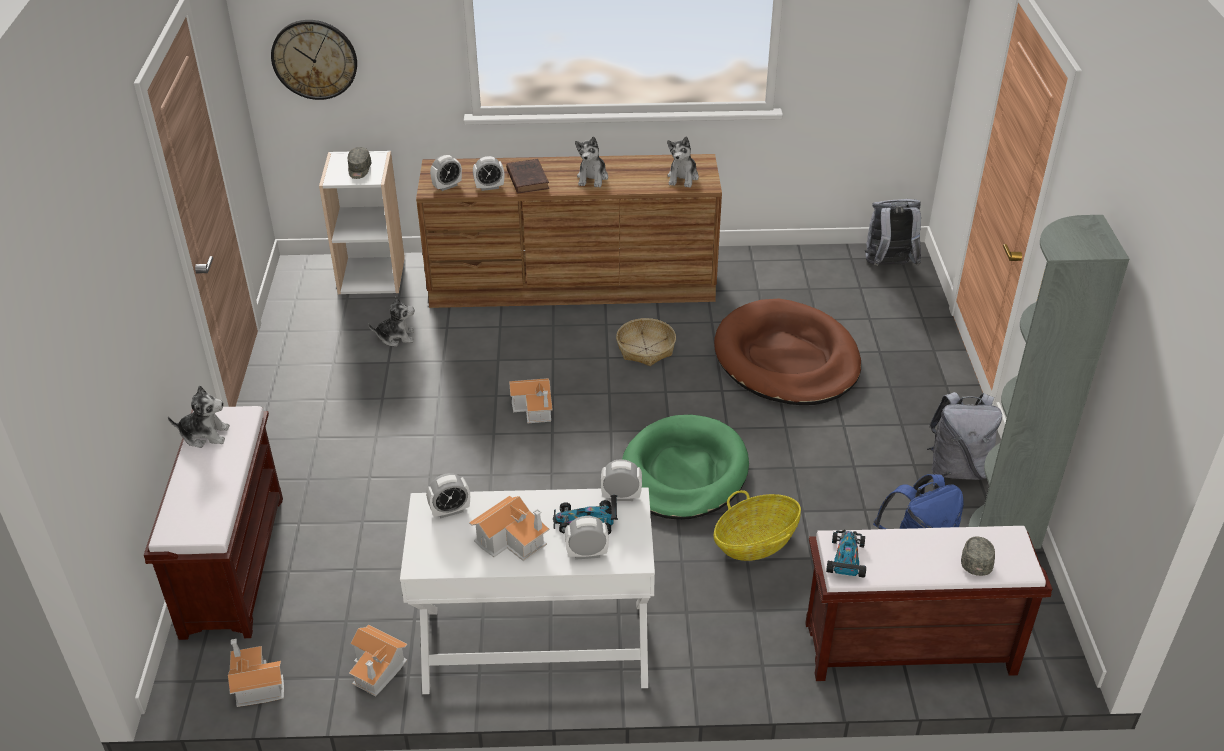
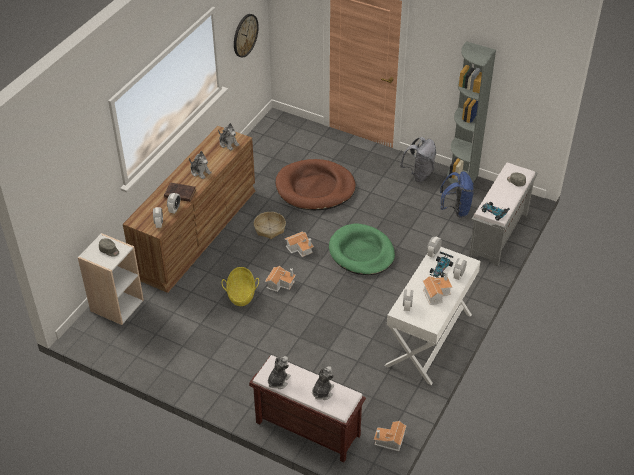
camera: 60 degrees left, 5 degrees up
(314, 59) = (62, 211): wall clock -> wall clock (245, 35)
(378, 669) = (408, 395): toy house -> toy house (300, 248)
(396, 337) = (182, 314): plush toy -> plush toy (322, 391)
(755, 542) = (417, 249): basket -> basket (241, 294)
(888, 266) = (279, 126): grey backpack -> none
(907, 649) = (498, 235): brown bench -> grey bench

